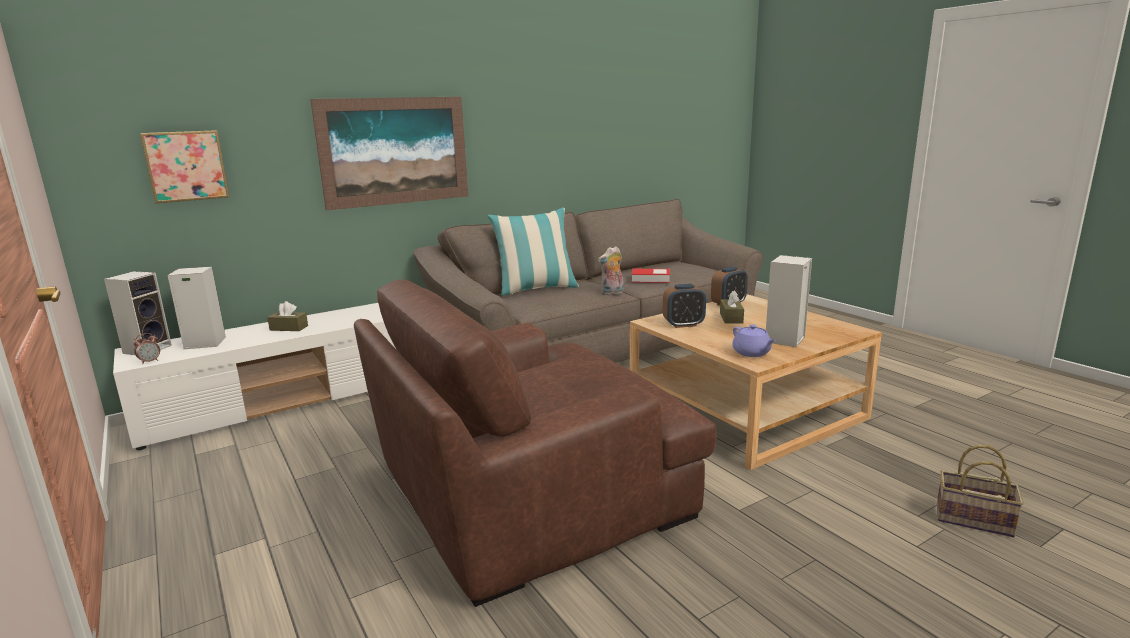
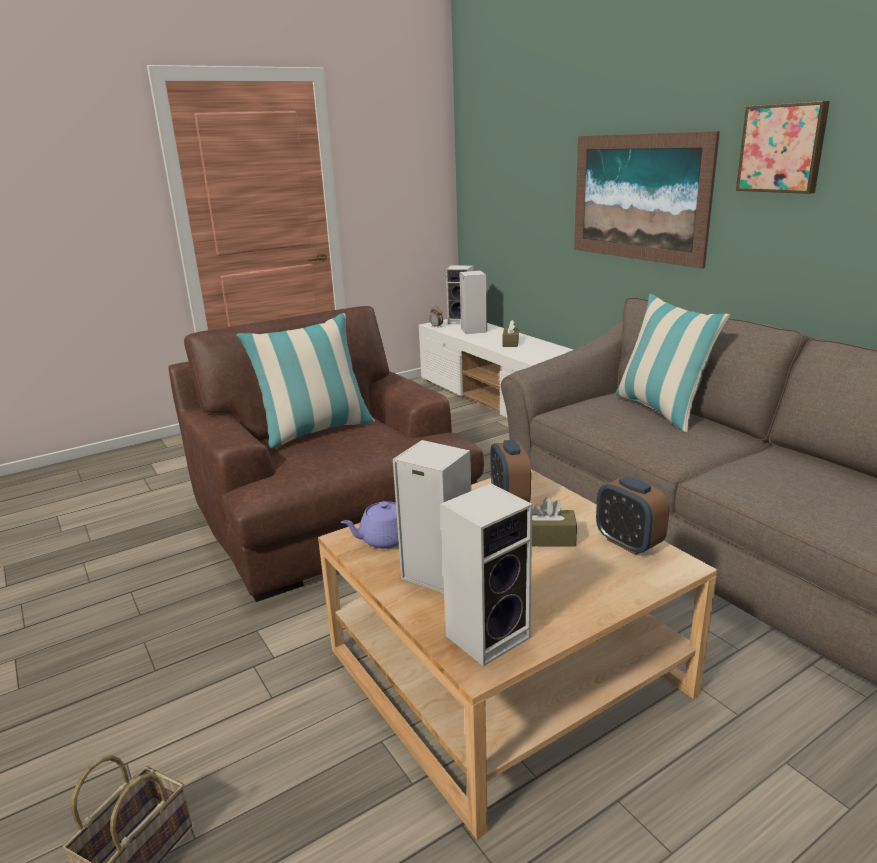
camera: 90 degrees right, 5 degrees up
(186, 166) = (506, 192): picture -> picture (782, 148)
(537, 394) = (316, 431): none -> pillow
(612, 293) = (669, 456): plush toy -> none
(650, 279) = (768, 482): book -> none
(833, 329) = (489, 635): none -> speaker

